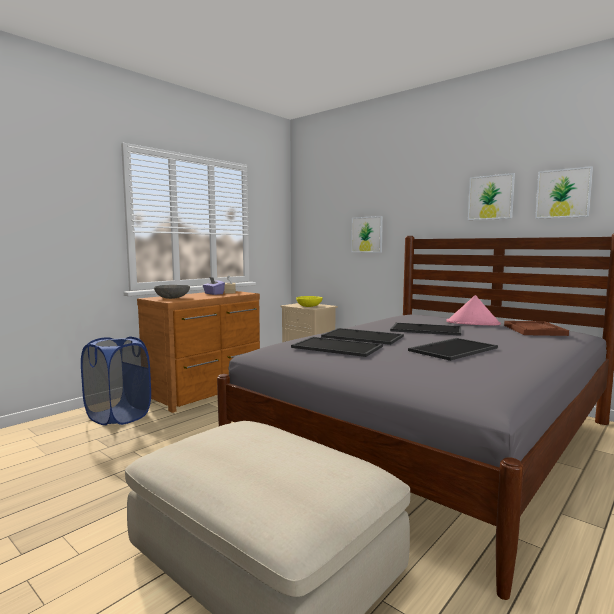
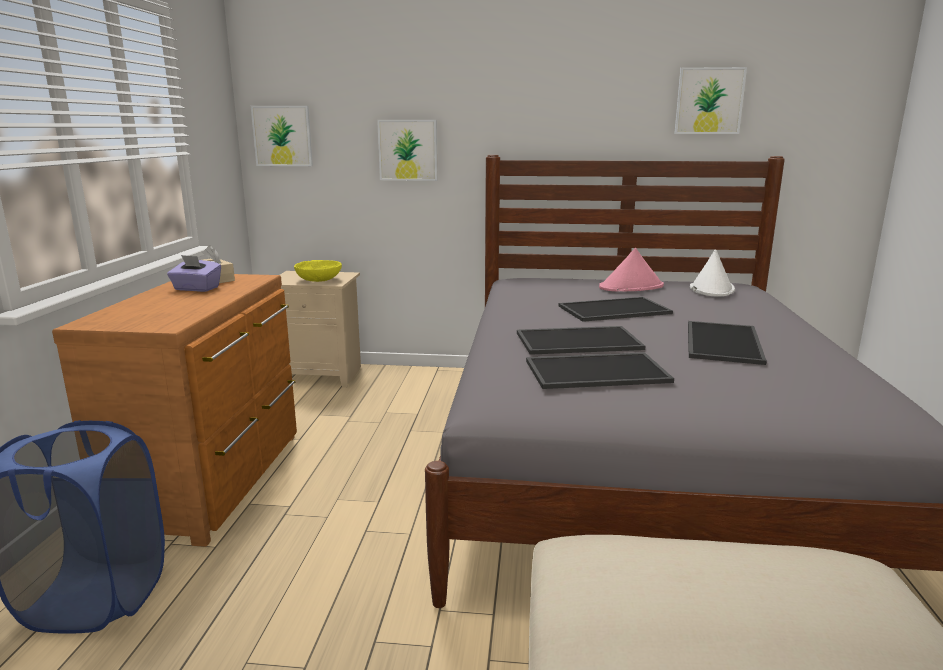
camera: 35 degrees left, 10 degrees up
(172, 298) = (143, 316): grey bowl -> none
(491, 197) = (614, 100): picture -> picture (282, 136)
(534, 330) = (711, 289): brown tray -> white hat

